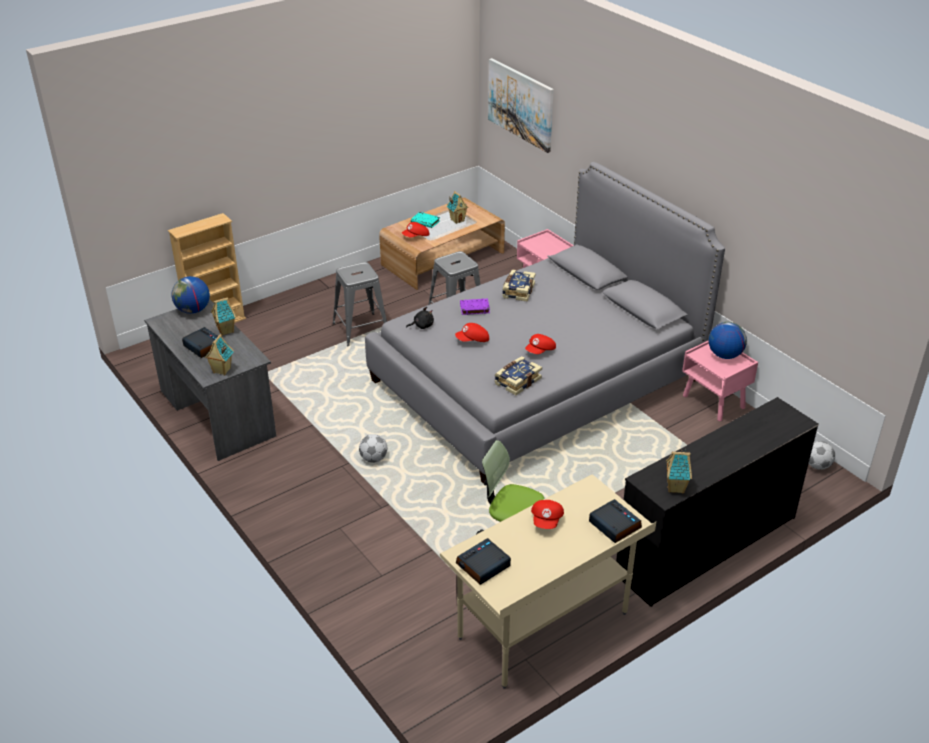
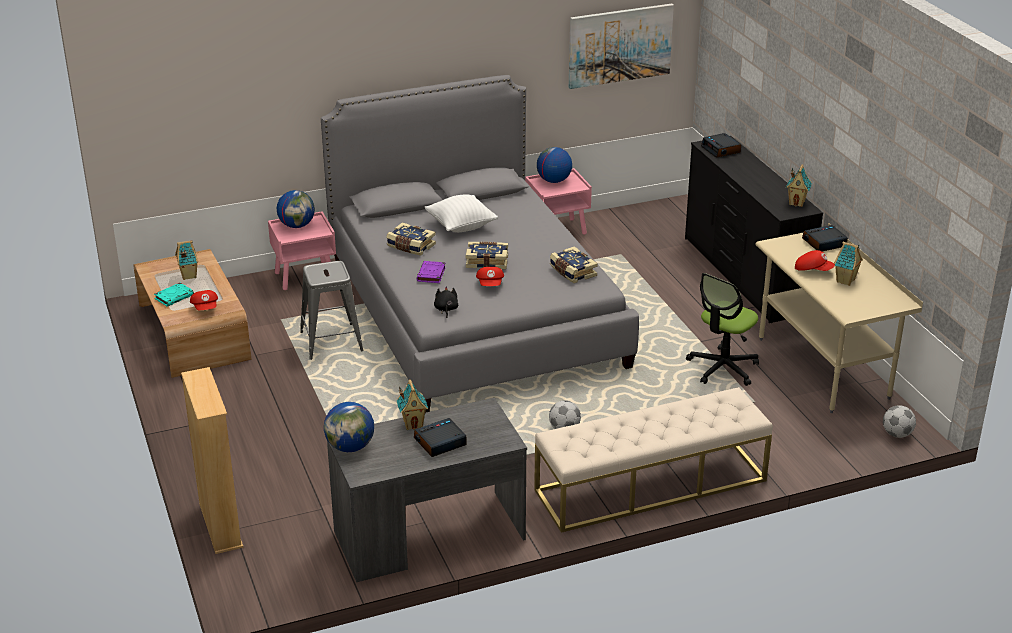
camera: 75 degrees left, 5 degrees down
(221, 371) = (499, 432): toy house -> toy house (846, 281)
(304, 521) = (650, 485): none -> beige bench
(360, 330) = (312, 410): grey stool -> none
(483, 566) = (865, 306): alarm clock -> alarm clock (721, 150)
(511, 332) = (487, 261): none -> book
(520, 104) = (188, 103): picture -> picture (620, 45)
(540, 351) = (527, 252): red cap -> none
(550, 243) = (297, 225): none -> globe
(568, 309) = (461, 226): none -> white pillow
(817, 466) = (662, 207): football -> football (897, 434)

